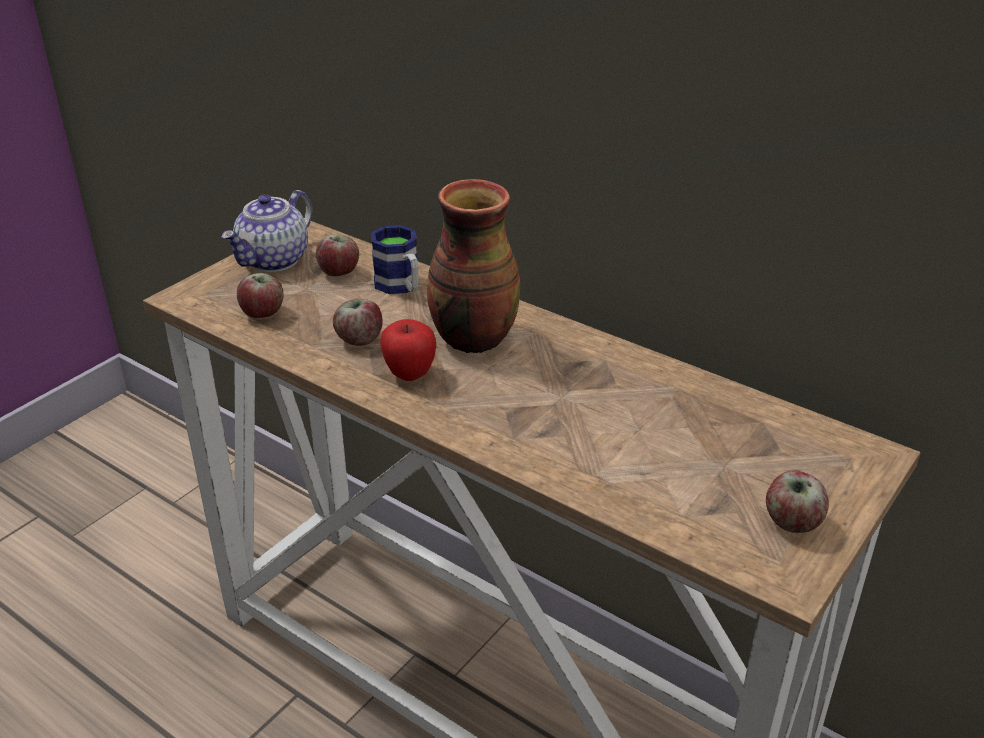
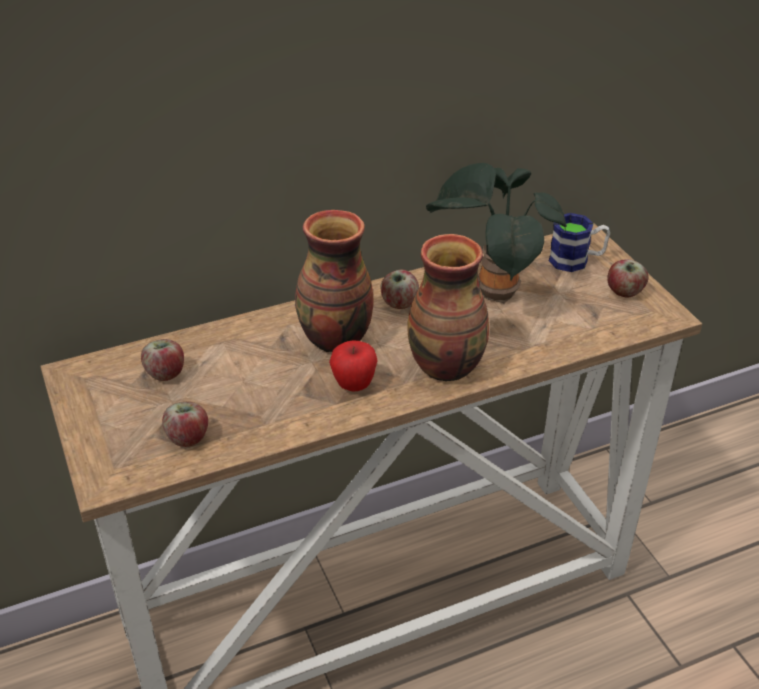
camera: 60 degrees left, 5 degrees up
(274, 260) = (102, 406): teapot -> none
(359, 339) = (282, 395): apple -> apple (399, 303)
(401, 287) = (225, 348): mug -> mug (577, 260)
(495, 424) = (448, 366): none -> vase
(666, 412) = (492, 291): none -> potted plant

